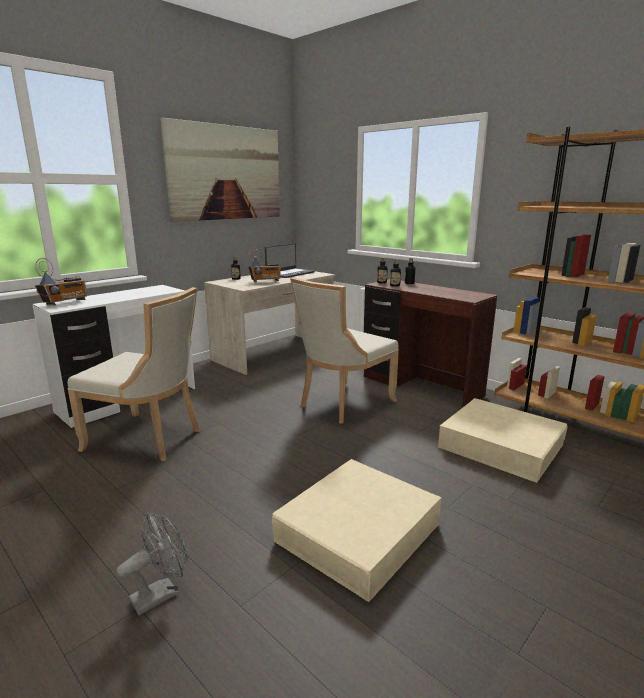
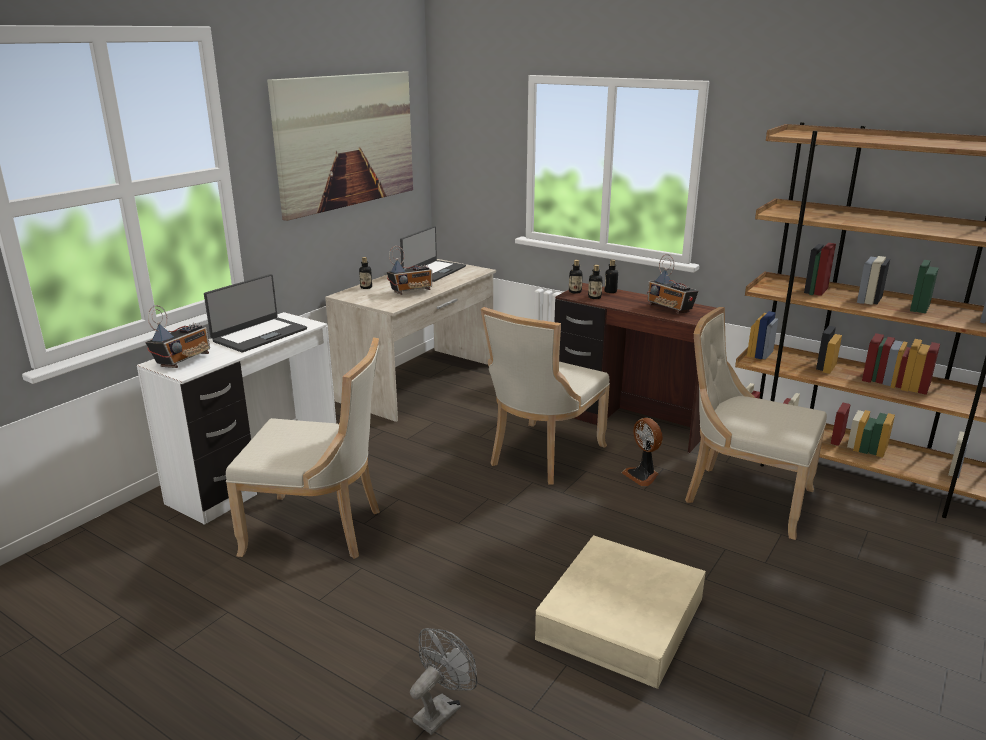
camera: 10 degrees left, 5 degrees up
(132, 293) = (259, 335): none -> laptop
(418, 423) = (642, 475): none -> fan
(451, 293) = (670, 309): none -> radio
(500, 446) = (743, 497): beige storage box -> beige chair

